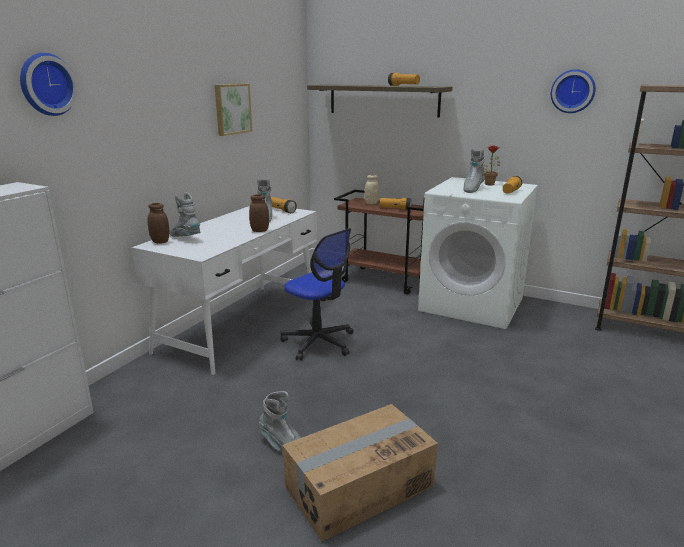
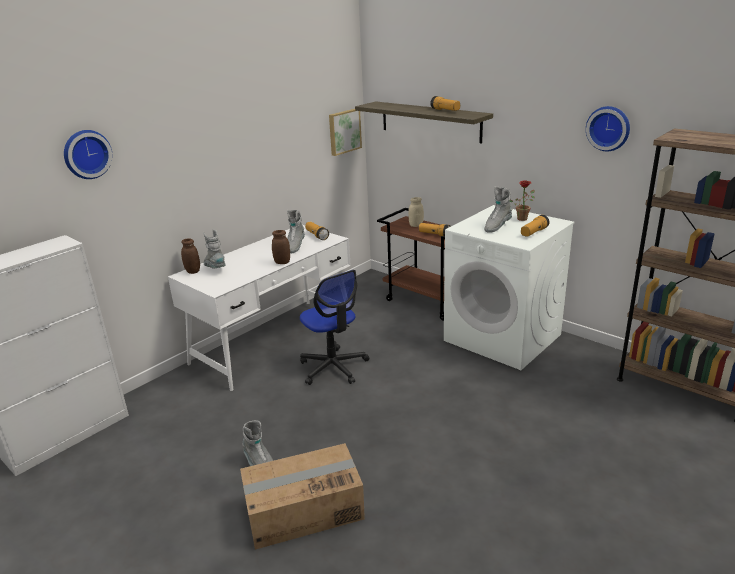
camera: 15 degrees right, 5 degrees up
(232, 109) = (270, 141): picture -> picture (344, 131)

